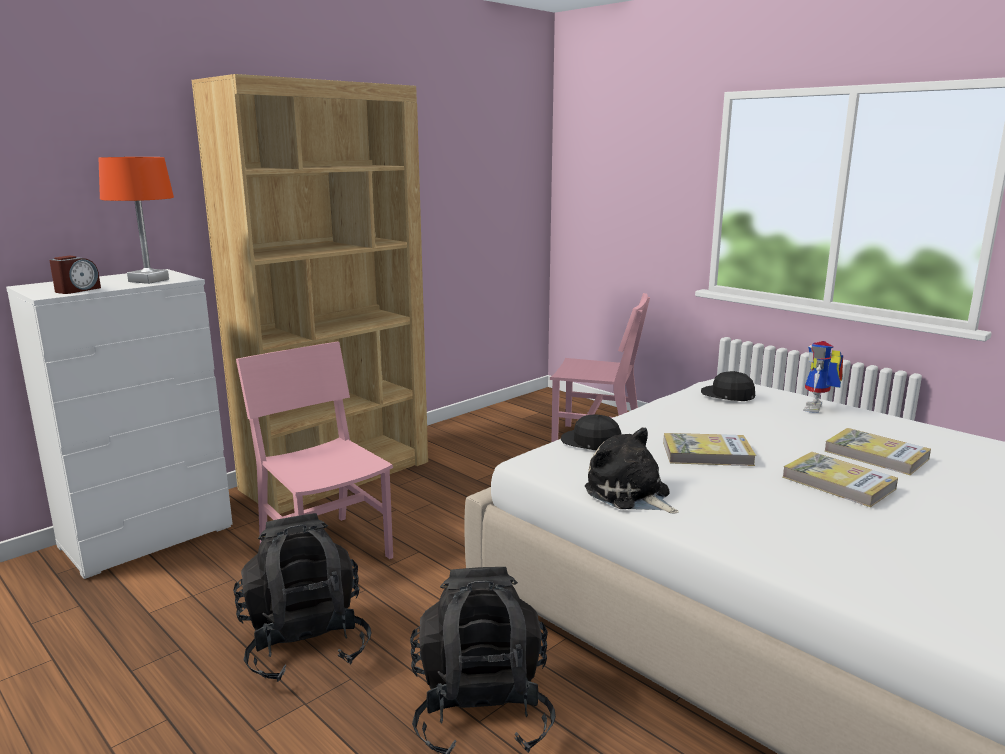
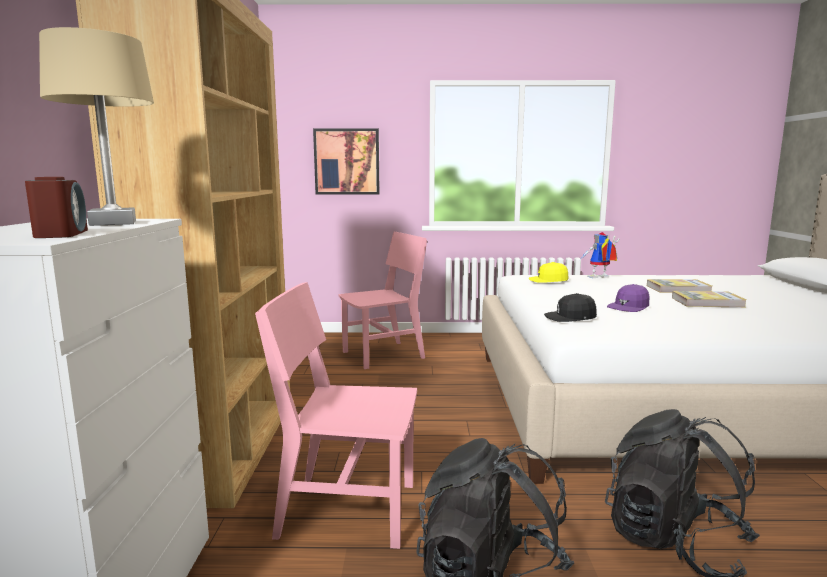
camera: 45 degrees left, 5 degrees down
(149, 280) = (114, 223): orange table lamp -> beige table lamp
(624, 198) = (347, 161): none -> picture
(630, 494) = (670, 334): plush toy -> none
(707, 454) = (629, 307): book -> purple cap
(727, 395) = (548, 280): black cap -> yellow cap
(818, 409) = (598, 278): toy robot -> toy robot turned 90 degrees clockwise

